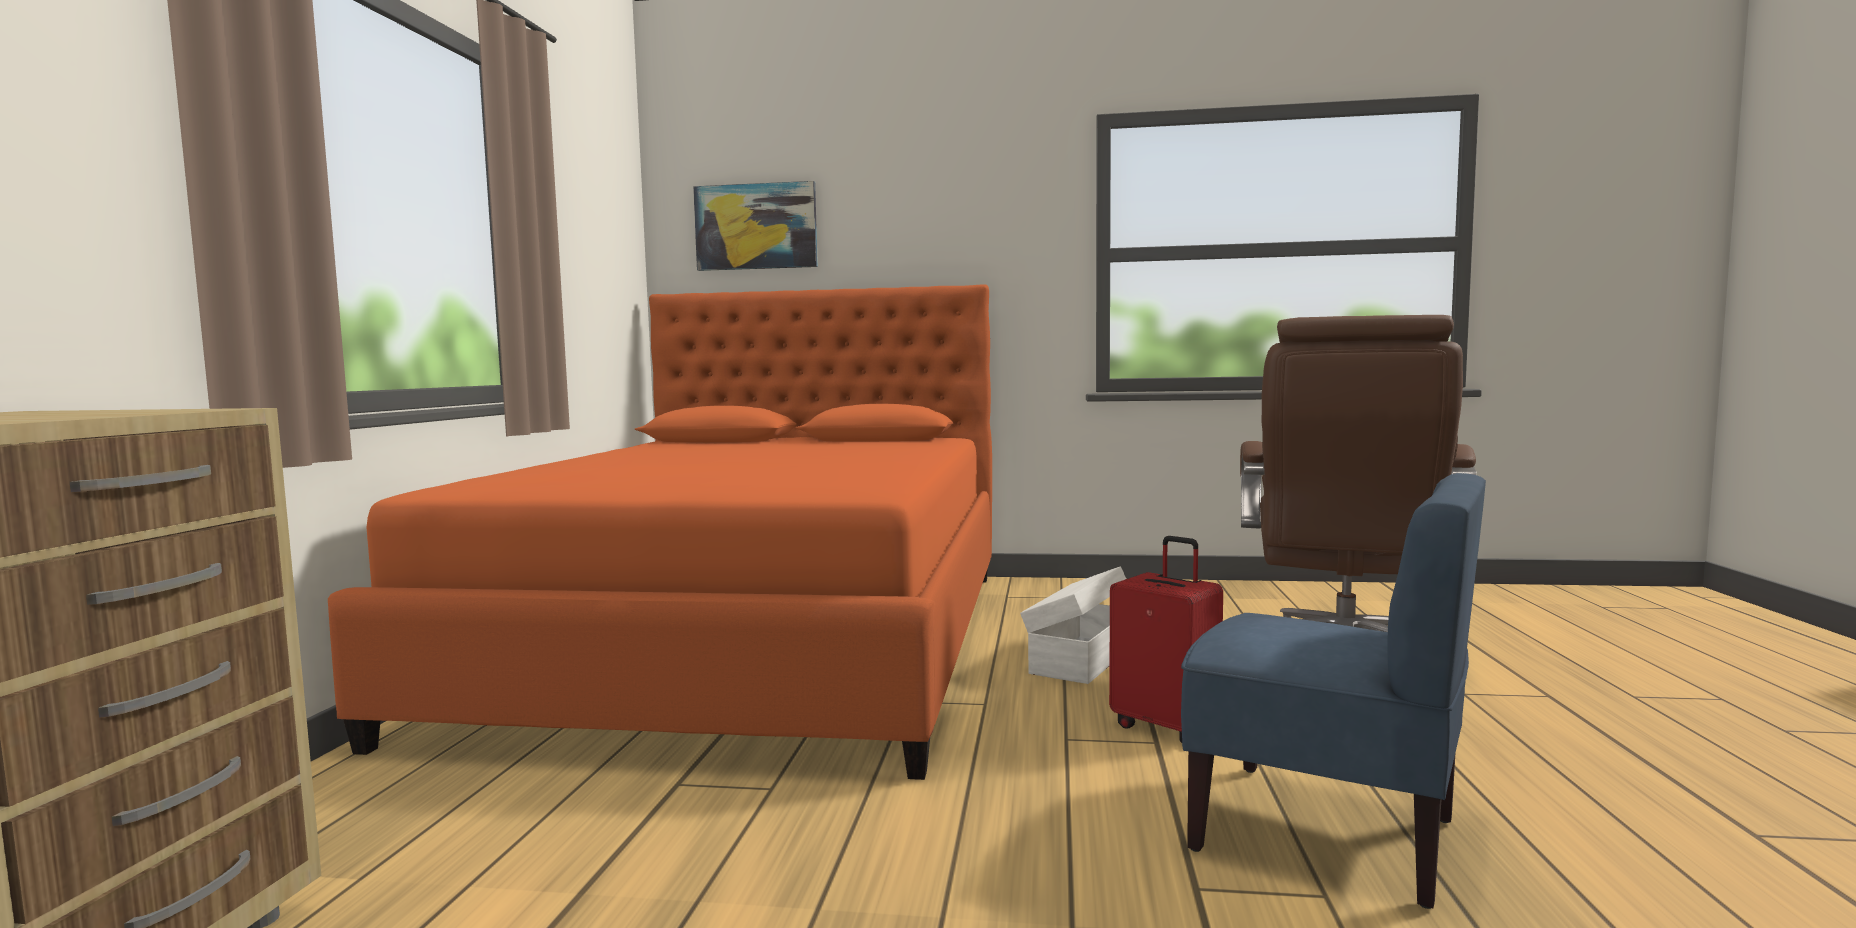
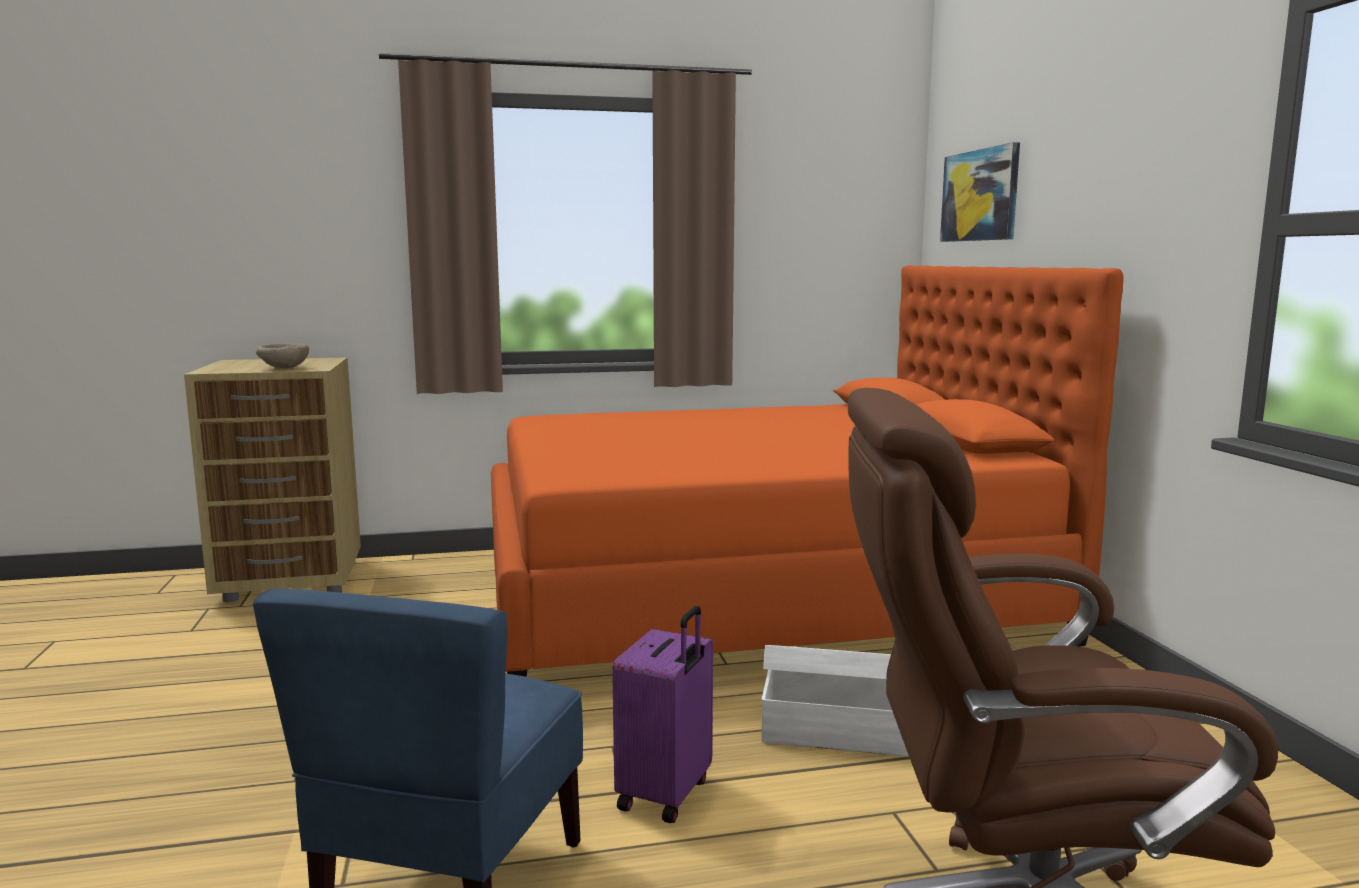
camera: 70 degrees right, 5 degrees up
(114, 413) = (283, 368): none -> beige bowl
(1167, 727) = (667, 794): red suitcase -> purple suitcase

